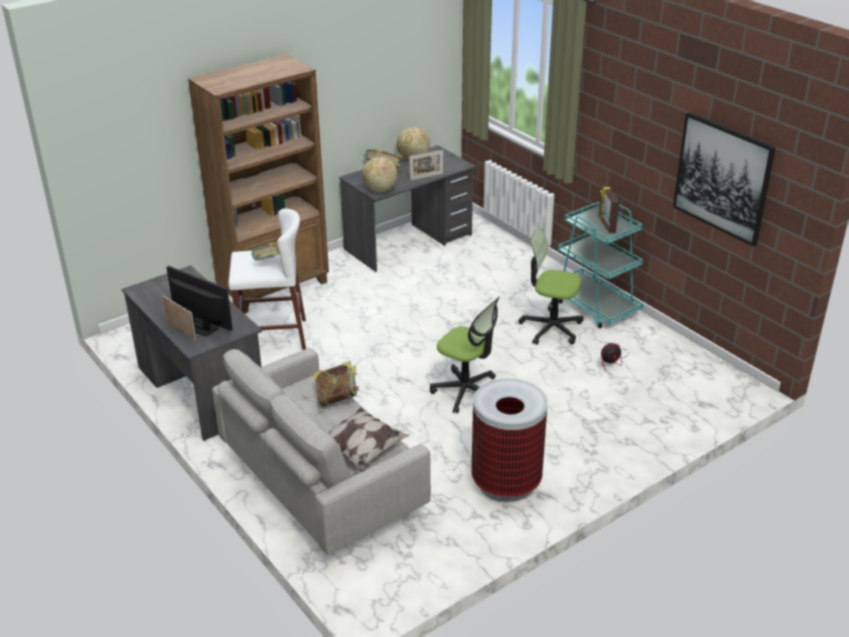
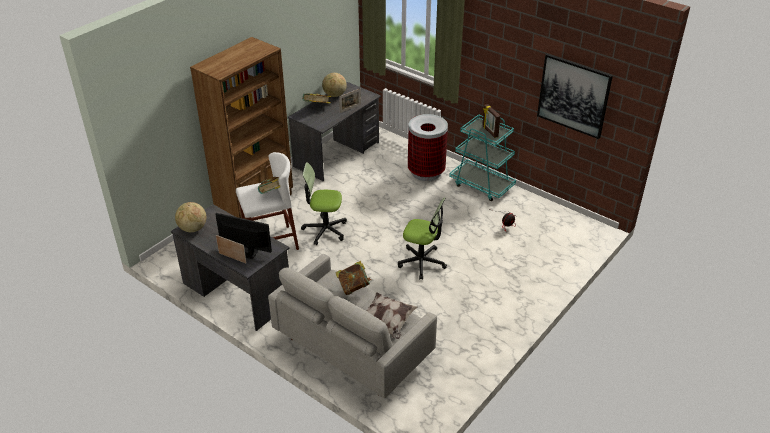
camera: 15 degrees left, 5 degrees up
(380, 190) = (322, 124): globe -> globe (192, 229)
(506, 483) = (473, 323): trash can -> trash can (426, 172)
(551, 328) = (459, 206): office chair -> office chair (325, 230)

